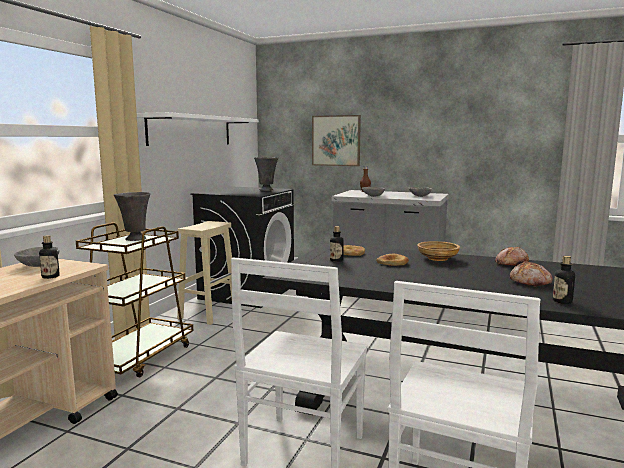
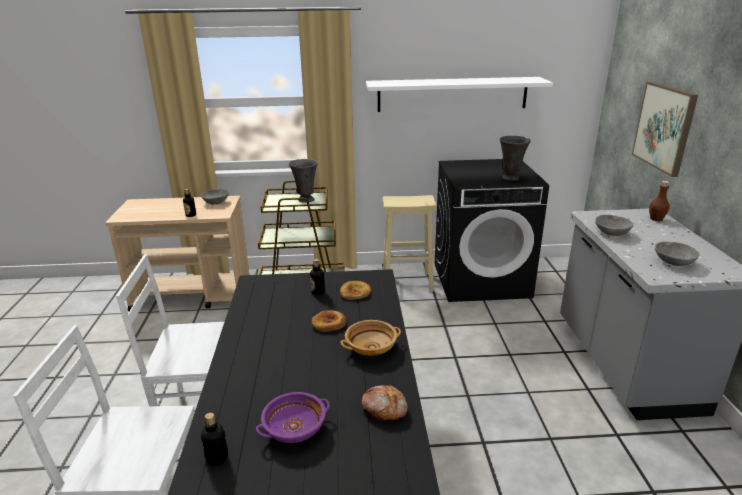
camera: 65 degrees right, 15 degrees up
(530, 282) = (294, 429): bread -> purple bowl

